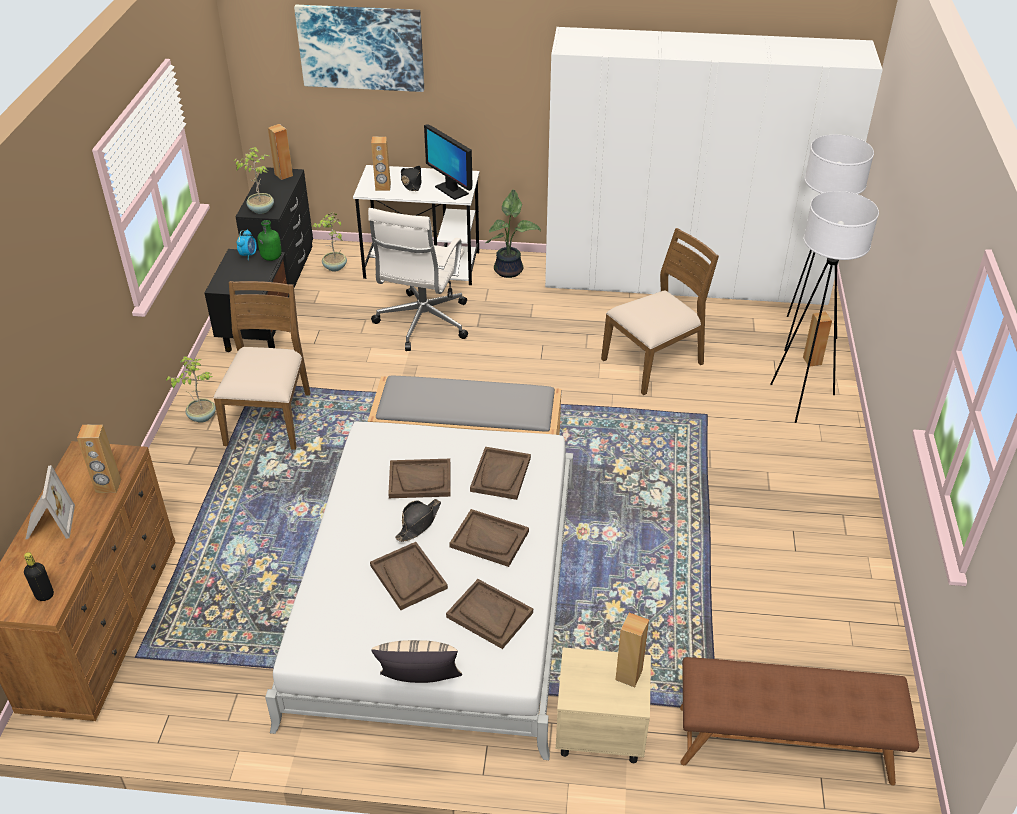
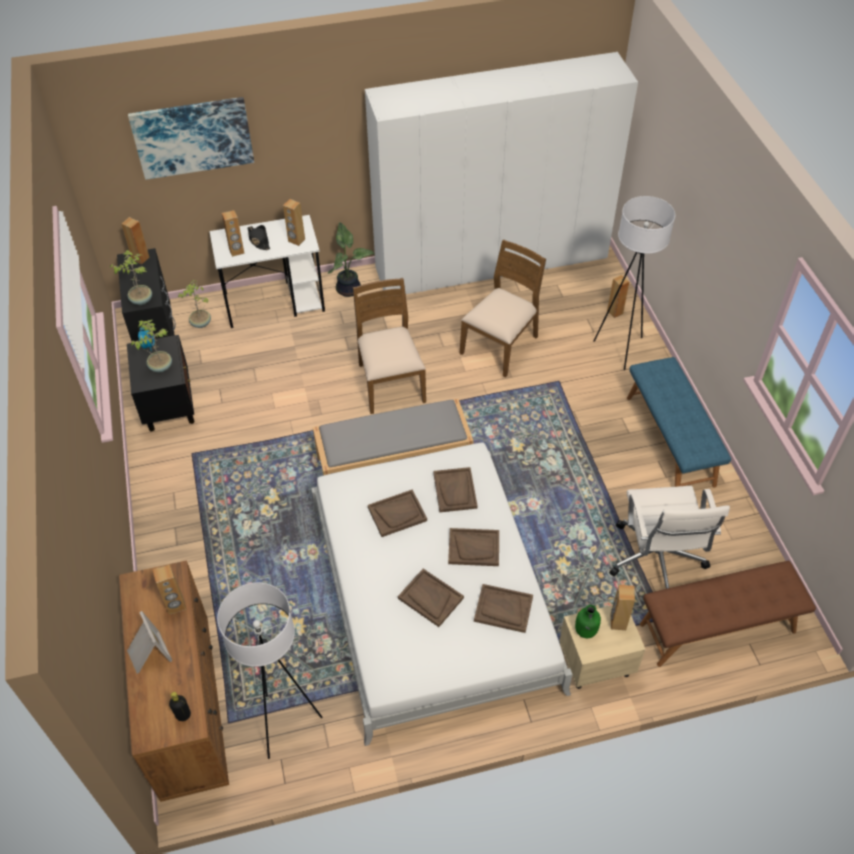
camera: 20 degrees left, 10 degrees up
(202, 416) = (164, 498): potted plant -> potted plant (160, 367)
(270, 418) = (223, 483): brown chair -> brown chair (390, 383)
(271, 258) = (170, 343): green bottle -> green bottle (585, 631)
(418, 523) = (415, 551): black hat -> none
(420, 687) = (482, 682): beige pillow -> none
(422, 323) = (302, 359): white office chair -> white office chair (656, 561)
(451, 190) = (296, 240): monitor -> brown speaker
(802, 335) = (598, 291): white floor lamp -> white floor lamp (285, 724)
(820, 512) = (670, 440): none -> blue bench

